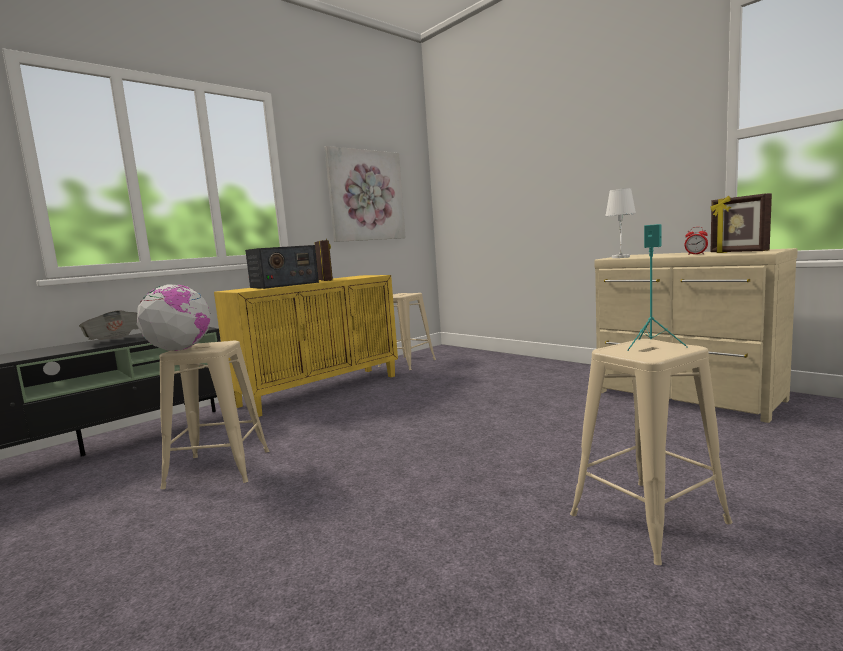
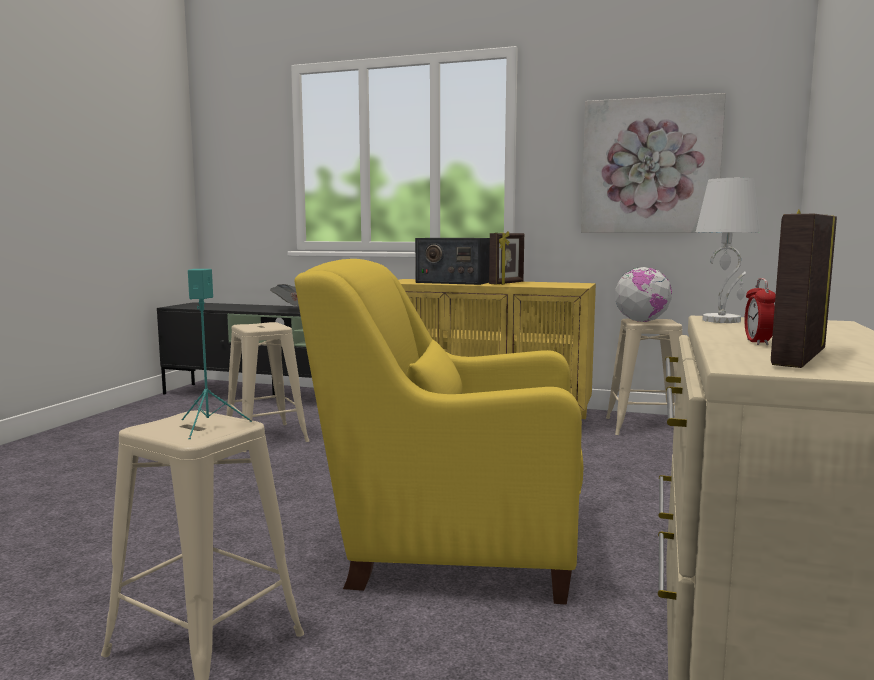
camera: 60 degrees right, 0 degrees up
(179, 349) = (249, 324): globe -> globe (641, 321)
(536, 430) = (449, 545): none -> yellow armchair

